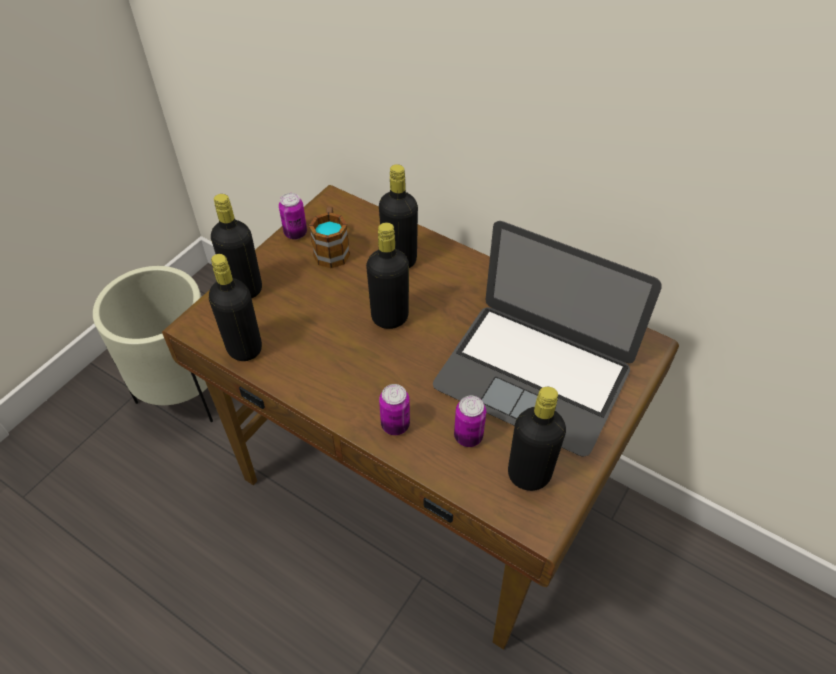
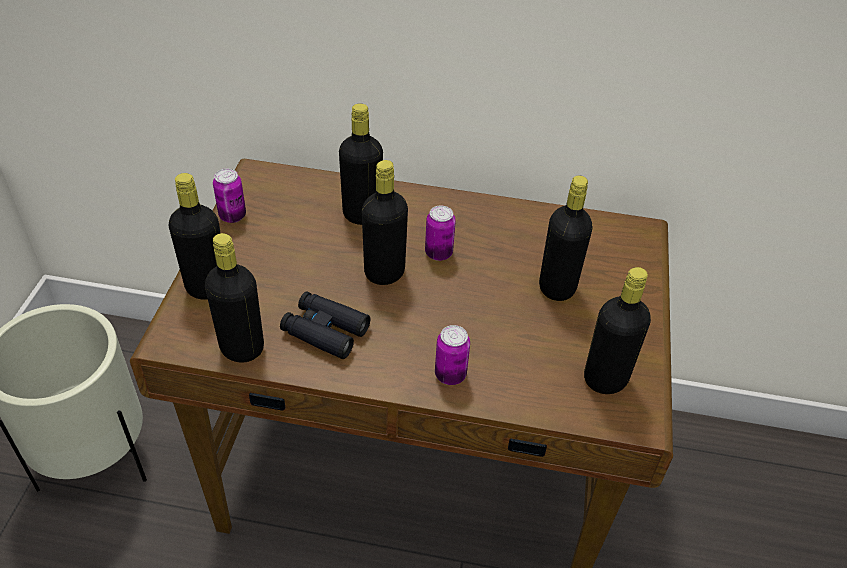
camera: 25 degrees left, 5 degrees down
(315, 354) = (325, 331): none -> black binoculars
(332, 249) = (283, 222): mug -> none
(468, 436) = (528, 363): can -> can (438, 253)
(533, 376) = (557, 288): laptop -> black bottle

